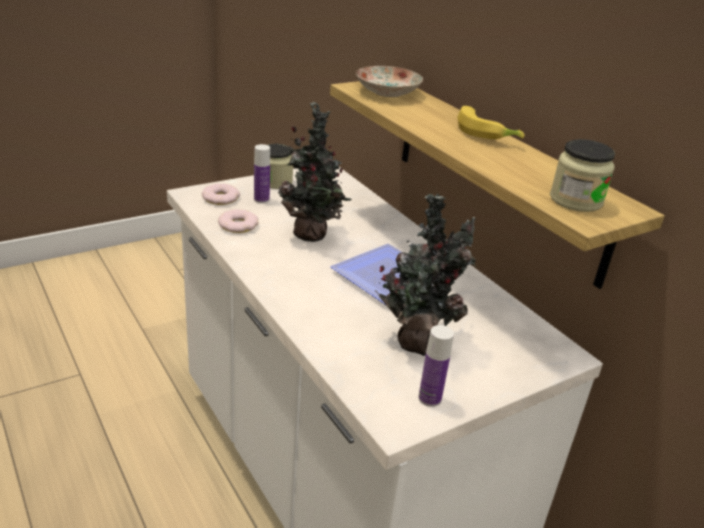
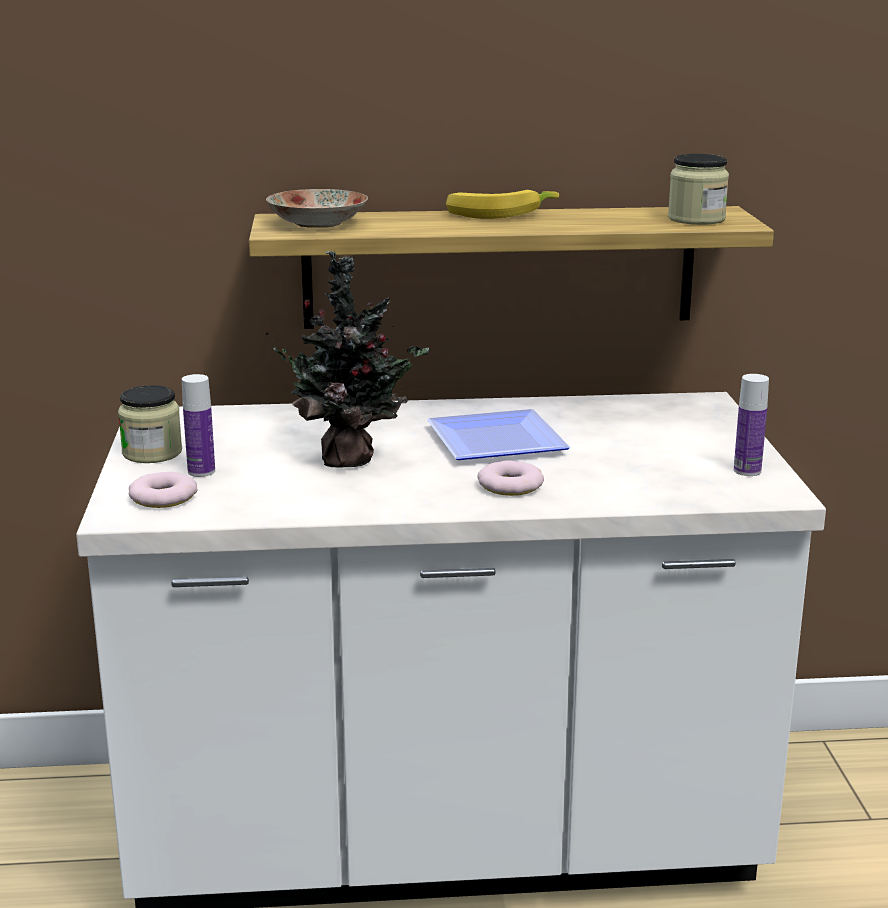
camera: 60 degrees left, 10 degrees down
(238, 225) = (269, 499): donut -> donut (510, 485)
(417, 341) = (641, 454): potted plant -> none

